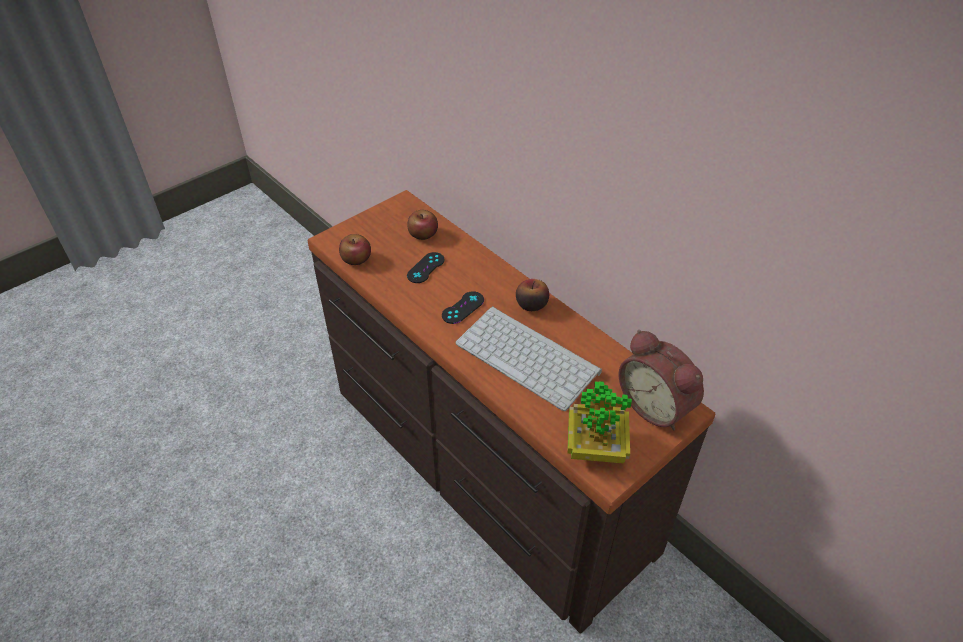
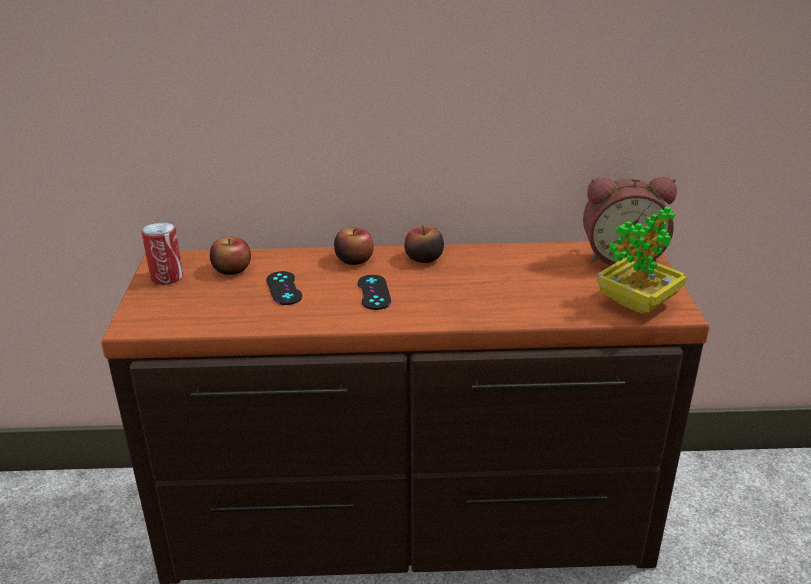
camera: 50 degrees left, 15 degrees down
(356, 259) = (196, 322): apple -> apple (354, 259)
(388, 216) = (167, 277): none -> can
(530, 357) = (490, 287): keyboard -> none

